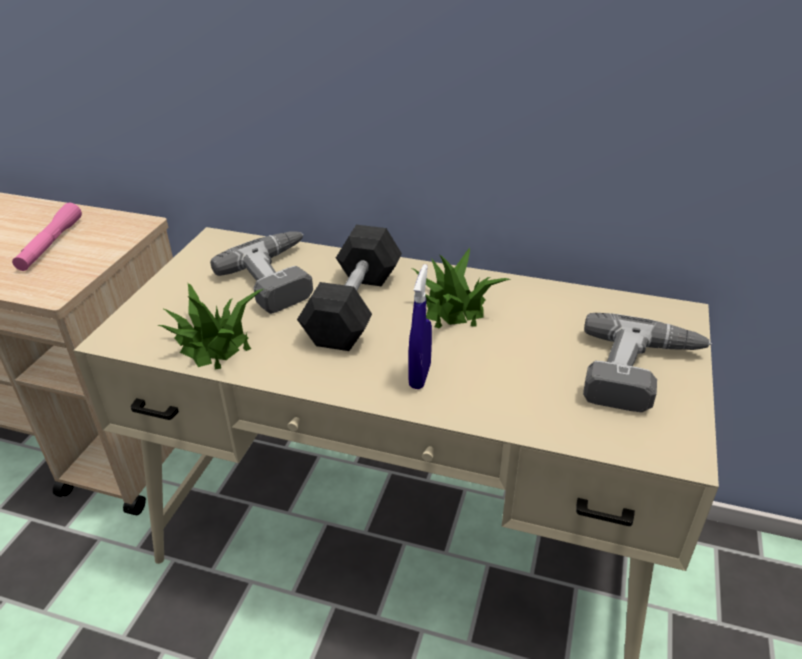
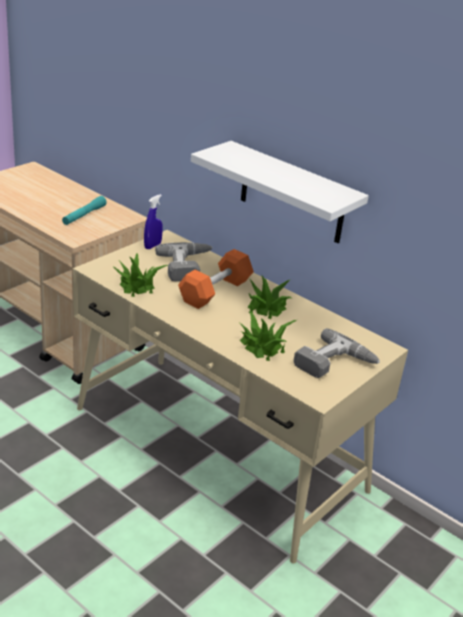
camera: 20 degrees right, 5 degrees down
(50, 244) = (84, 215): pink flashlight -> turquoise flashlight
(354, 307) = (215, 291): grey dumbbell -> orange dumbbell
(420, 376) = (223, 329): blue spray bottle -> blue spray bottle (152, 246)
(441, 97) = (292, 193): none -> white shelf
(507, 384) = (262, 346): none -> potted plant

